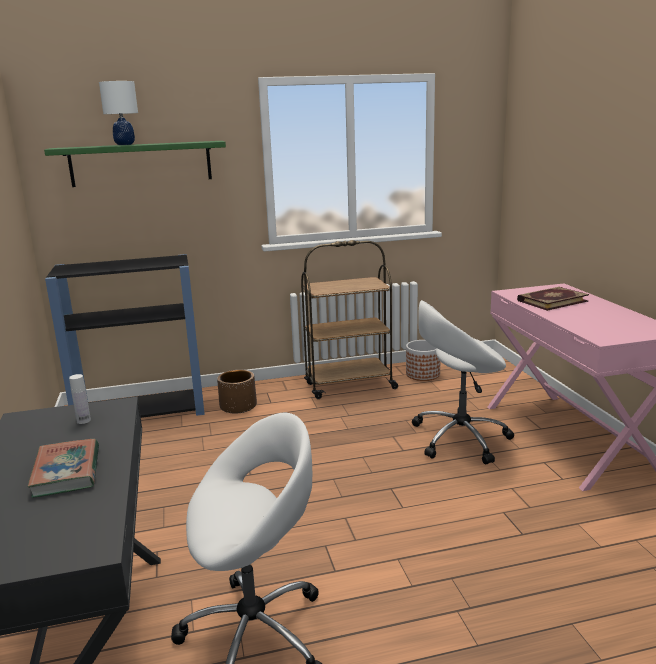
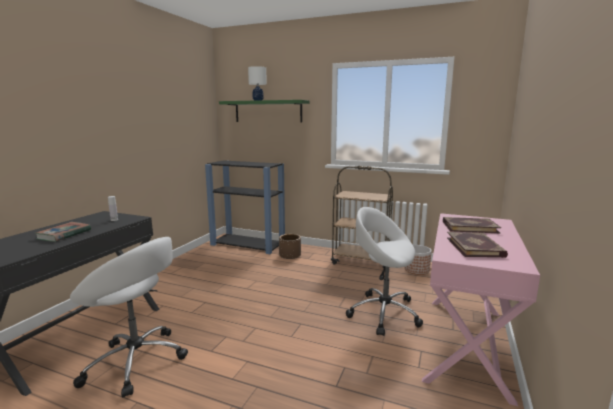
camera: 35 degrees right, 5 degrees down
(601, 322) = (475, 247): none -> book

